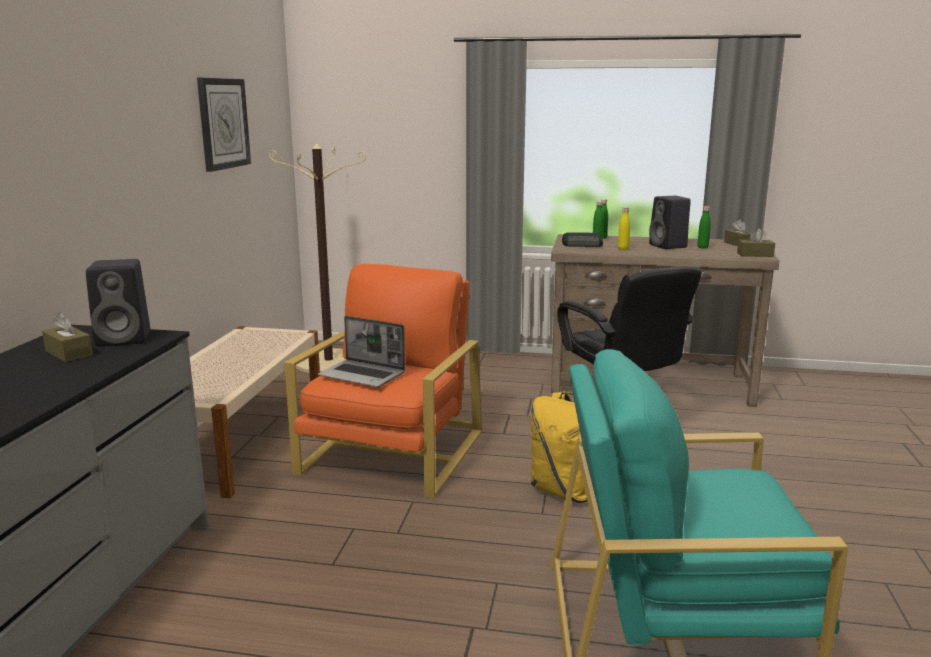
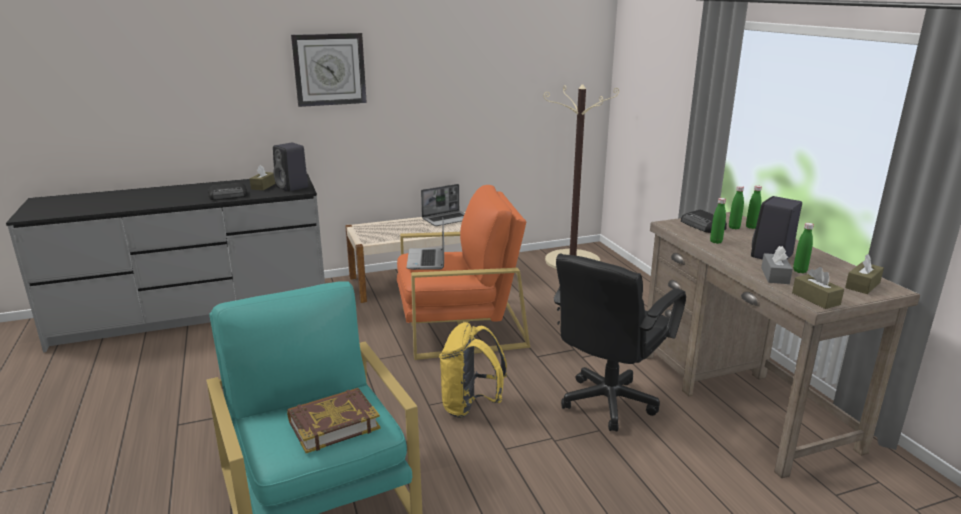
camera: 60 degrees right, 5 degrees up
(64, 378) = (229, 195): none -> radio
(223, 123) = (500, 63): wall clock -> wall clock (329, 69)
(231, 347) = (447, 219): none -> laptop
(623, 249) = (716, 242): yellow bottle -> green bottle
(706, 252) = (775, 276): none -> grey tissue box
(742, 493) = (333, 424): none -> book

